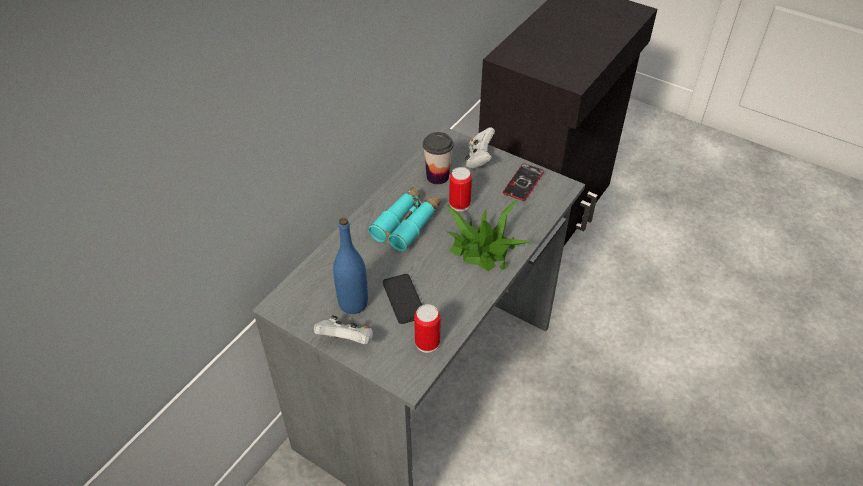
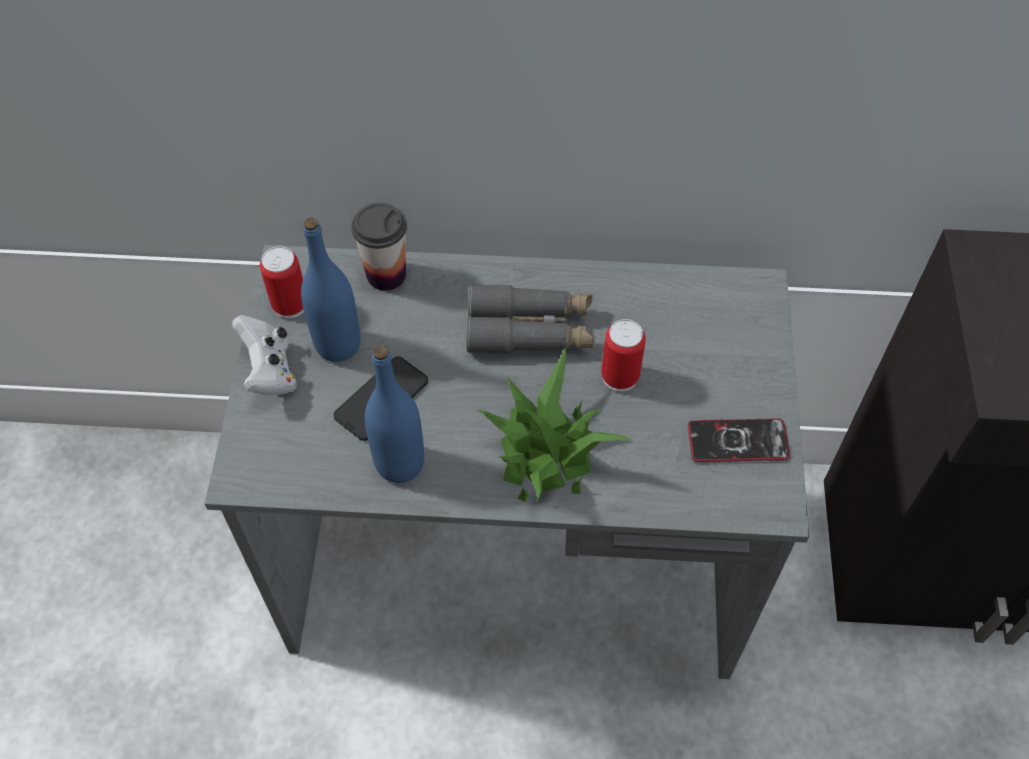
camera: 60 degrees right, 10 degrees up
(407, 224) = (530, 330): turquoise binoculars -> grey binoculars
(427, 343) = (318, 466): can -> can (290, 304)
(437, 177) = (659, 318): cup -> cup (386, 275)
(450, 307) = (399, 463): none -> blue bottle
(479, 159) = (744, 354): white game controller -> none

